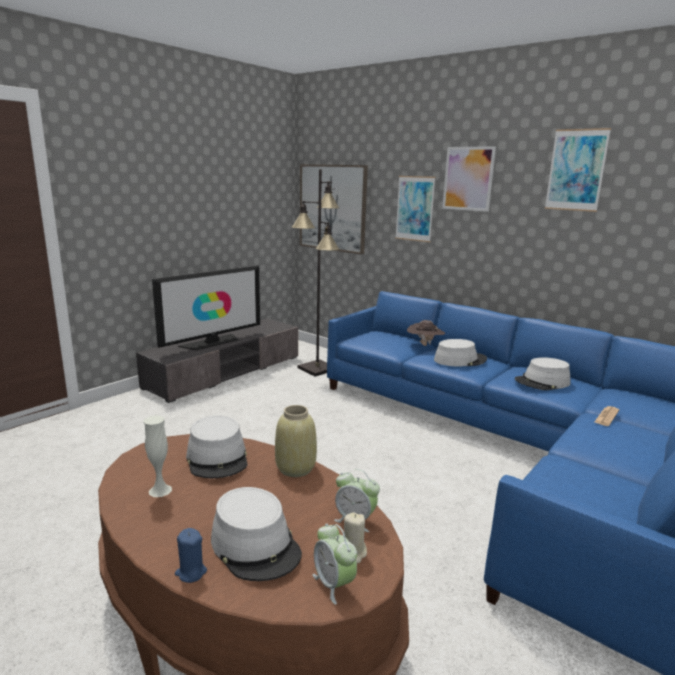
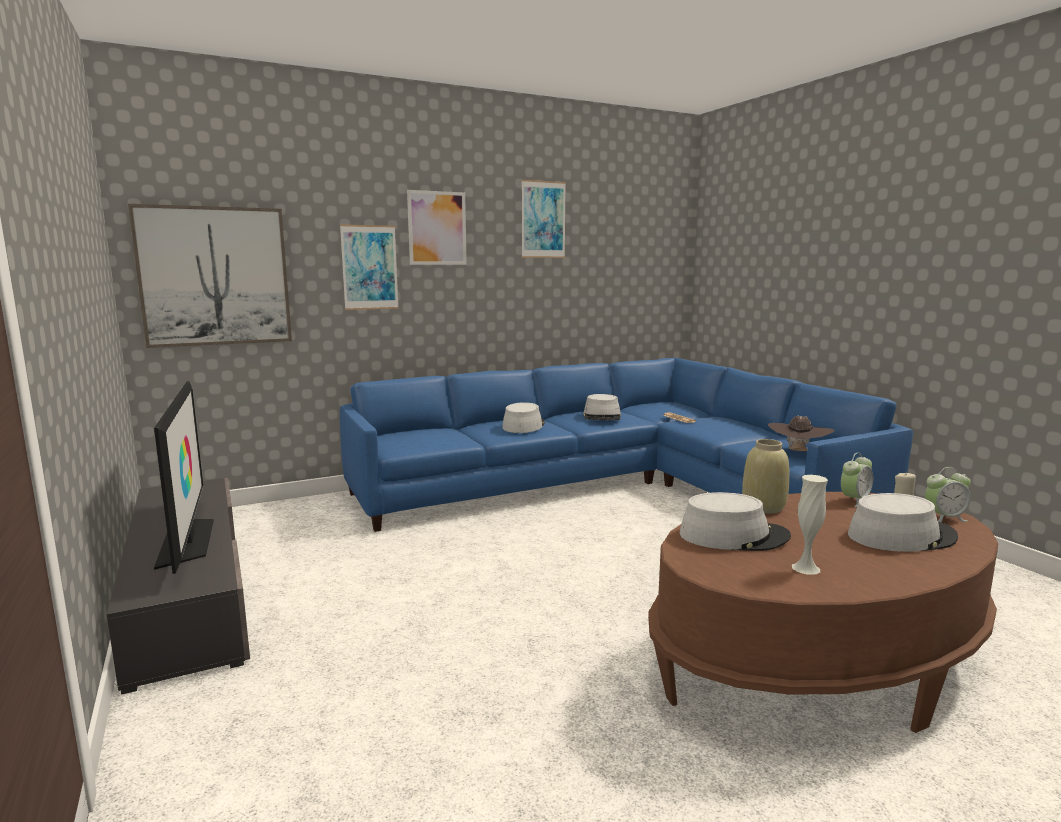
camera: 65 degrees left, 5 degrees down
(191, 572) = (950, 563): blue candle -> none
(318, 369) = (297, 526): black floor lamp -> none
(424, 345) = (459, 429): brown hat -> brown hat (798, 452)

